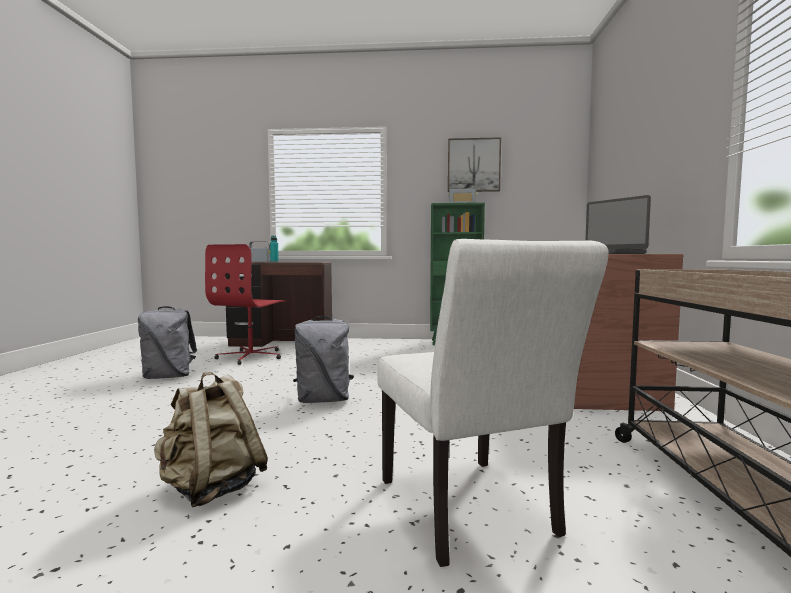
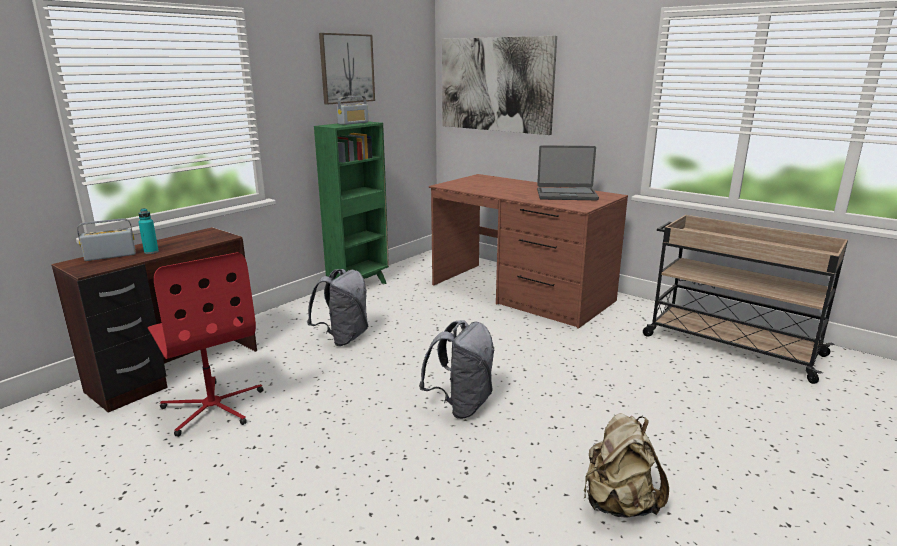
camera: 55 degrees left, 15 degrees up
(169, 377) = (223, 490): grey backpack -> grey backpack (343, 338)
(472, 514) = (706, 415): white chair -> none
(616, 163) = (495, 84): none -> picture

